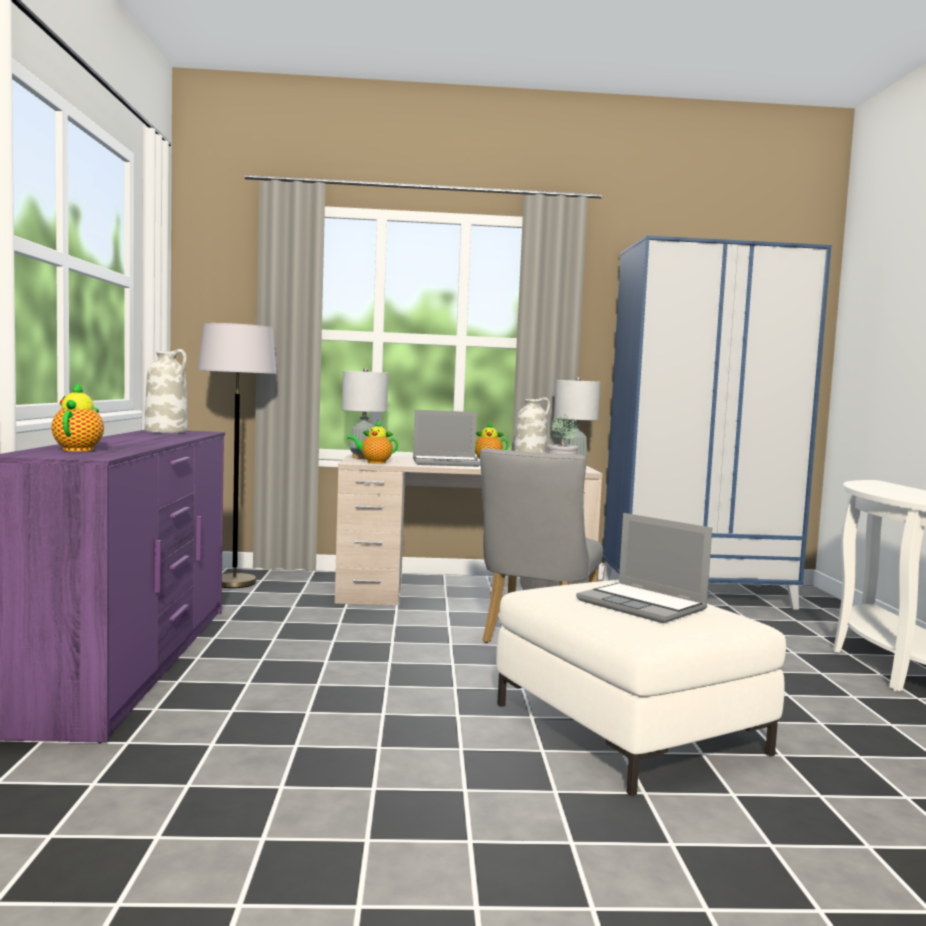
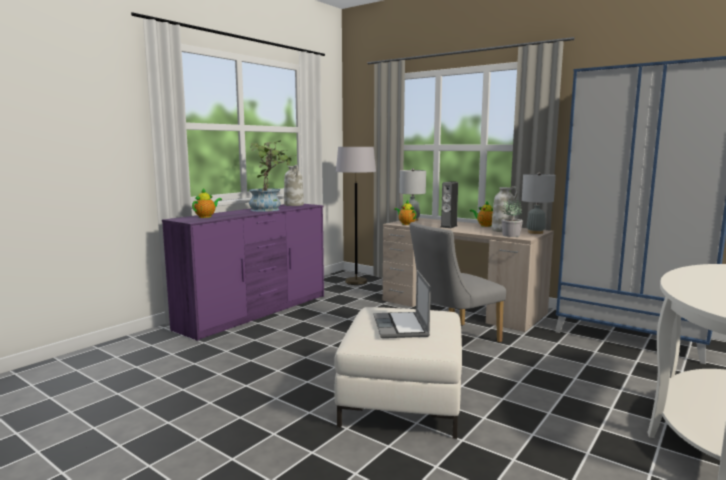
camera: 40 degrees right, 5 degrees up
(156, 437) = (270, 209): none -> potted plant
(446, 463) = (448, 226): laptop -> speaker

